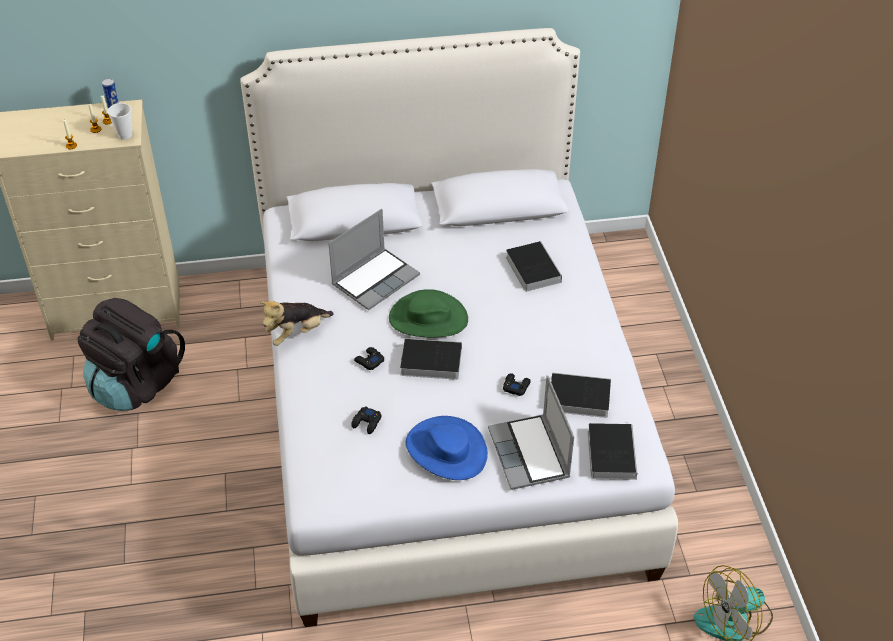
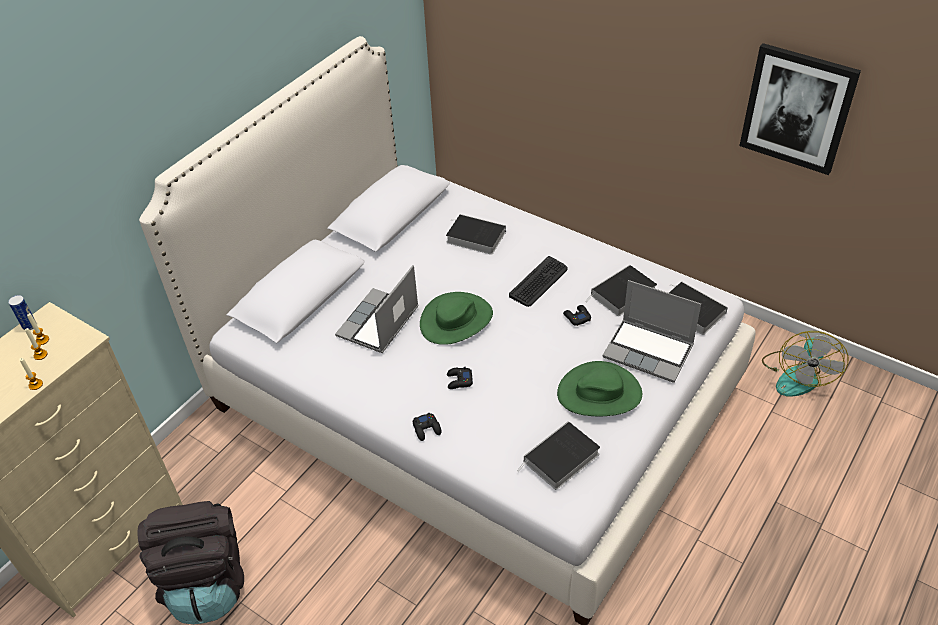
camera: 45 degrees left, 0 degrees up
(125, 135) = (79, 339): cup -> none
(297, 333) = (376, 405): plush toy -> none
(367, 423) = (523, 422): black game controller -> black game controller (427, 429)
(375, 279) = (378, 323): laptop -> laptop turned 150 degrees counterclockwise
(429, 362) = (501, 347): book -> book (560, 460)
(446, 450) = (599, 393): blue hat -> green hat
(528, 339) = (539, 282): none -> keyboard
(829, 329) = (797, 108): none -> picture

